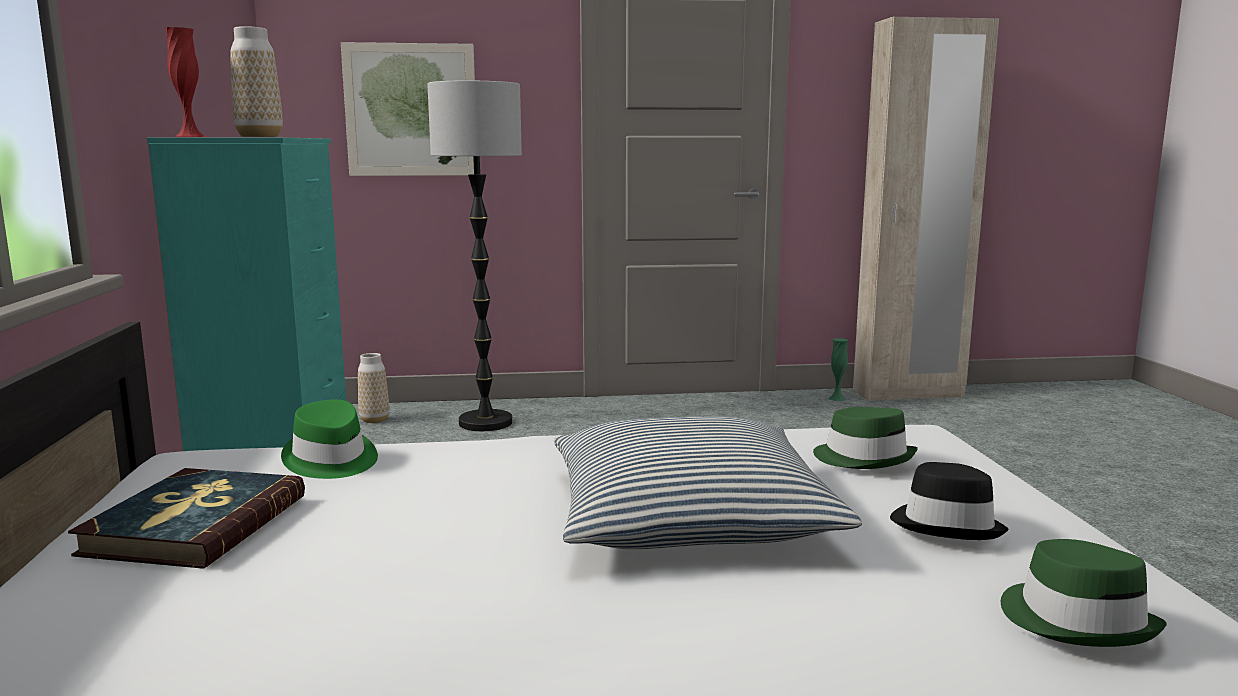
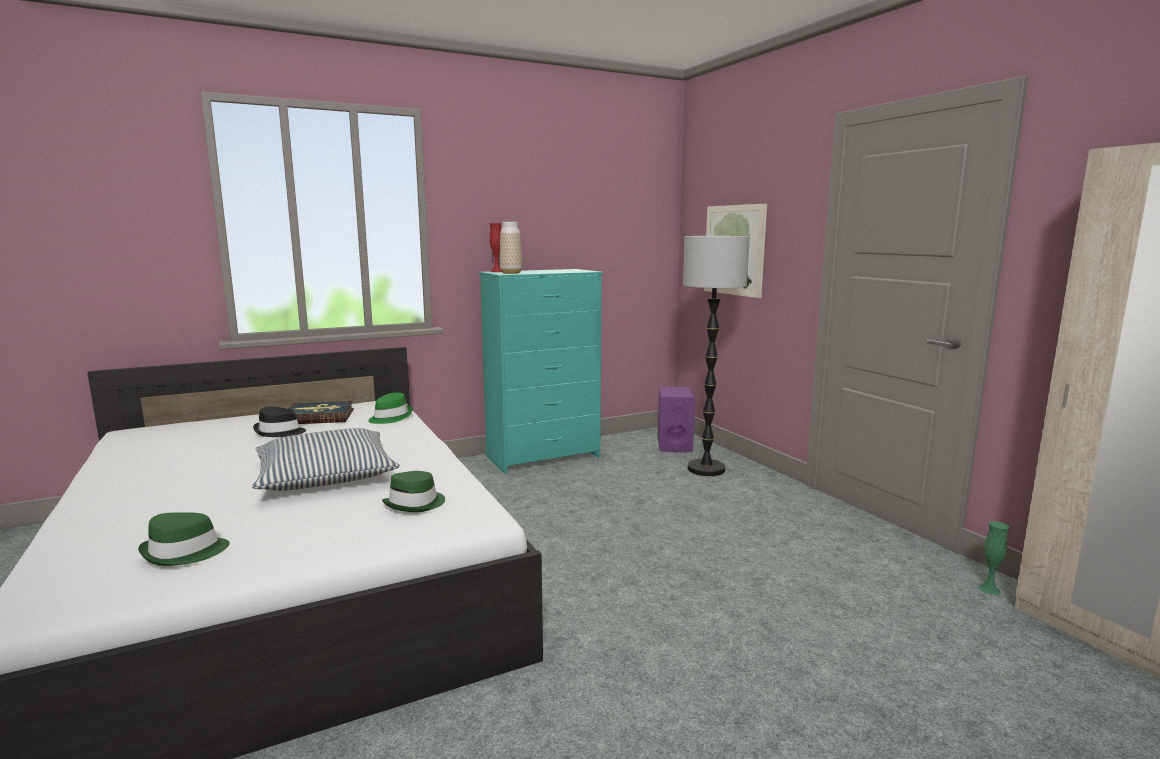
camera: 70 degrees right, 0 degrees up
(374, 420) = (674, 444): vase -> purple speaker
(947, 525) = (309, 527): black hat -> black hat (279, 432)

